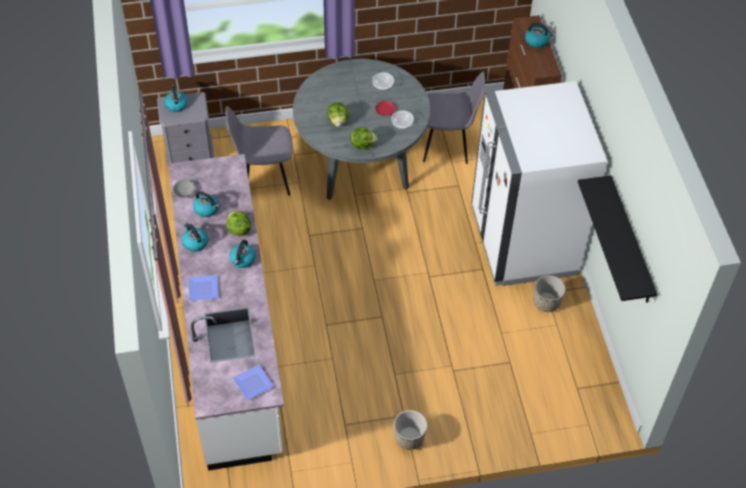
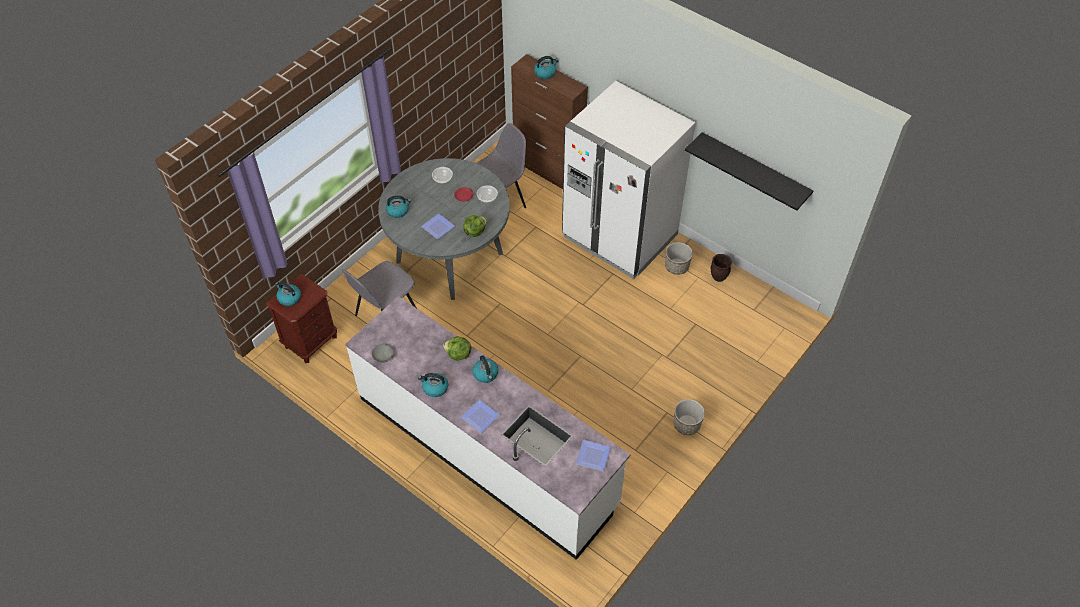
camera: 40 degrees left, 0 degrees up
(191, 158) = (311, 341): grey nightstand -> brown nightstand
(207, 209) = (416, 356): kettle -> kettle (398, 211)
(338, 121) = (438, 226): lettuce -> plate
(576, 338) = (719, 277): none -> brown planter

